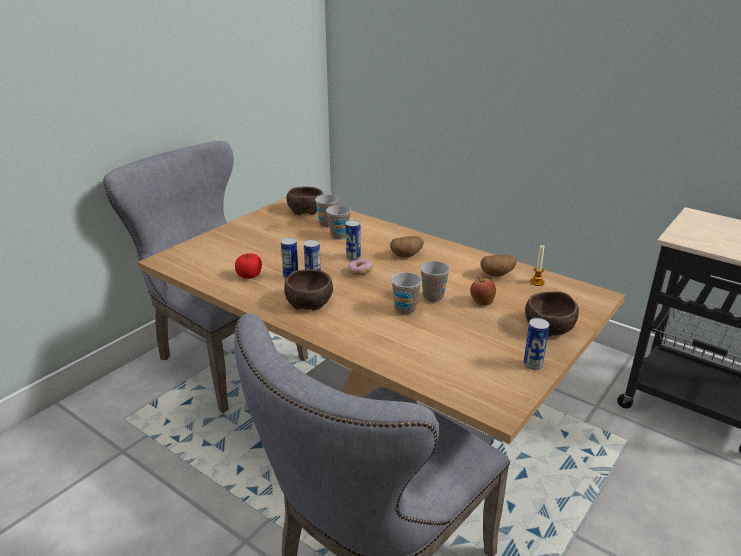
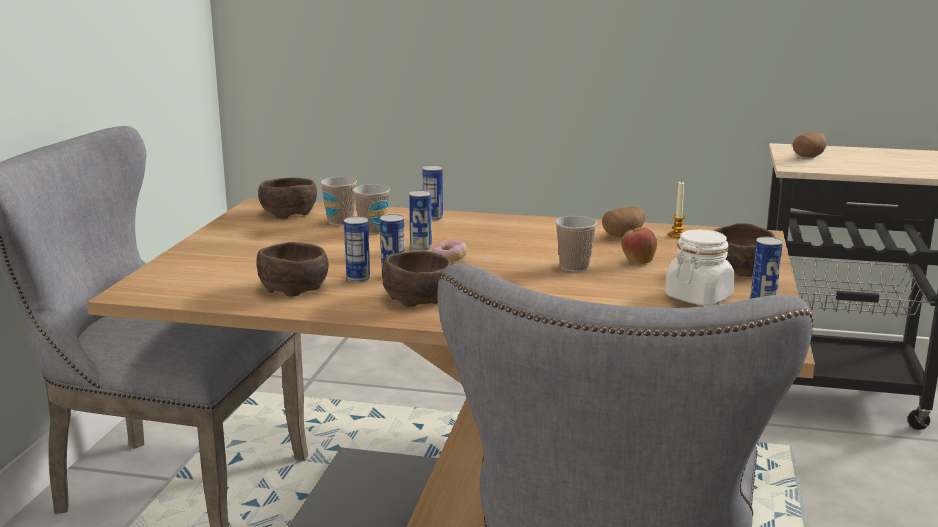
camera: 25 degrees left, 10 degrees down
(249, 275) = (294, 287): tomato -> brown bowl
(386, 231) = (433, 218): none -> can
(405, 309) = (554, 283): cup -> none
(406, 255) = (489, 235): potato -> potato (809, 156)
(491, 347) = (698, 297): none -> white jar

